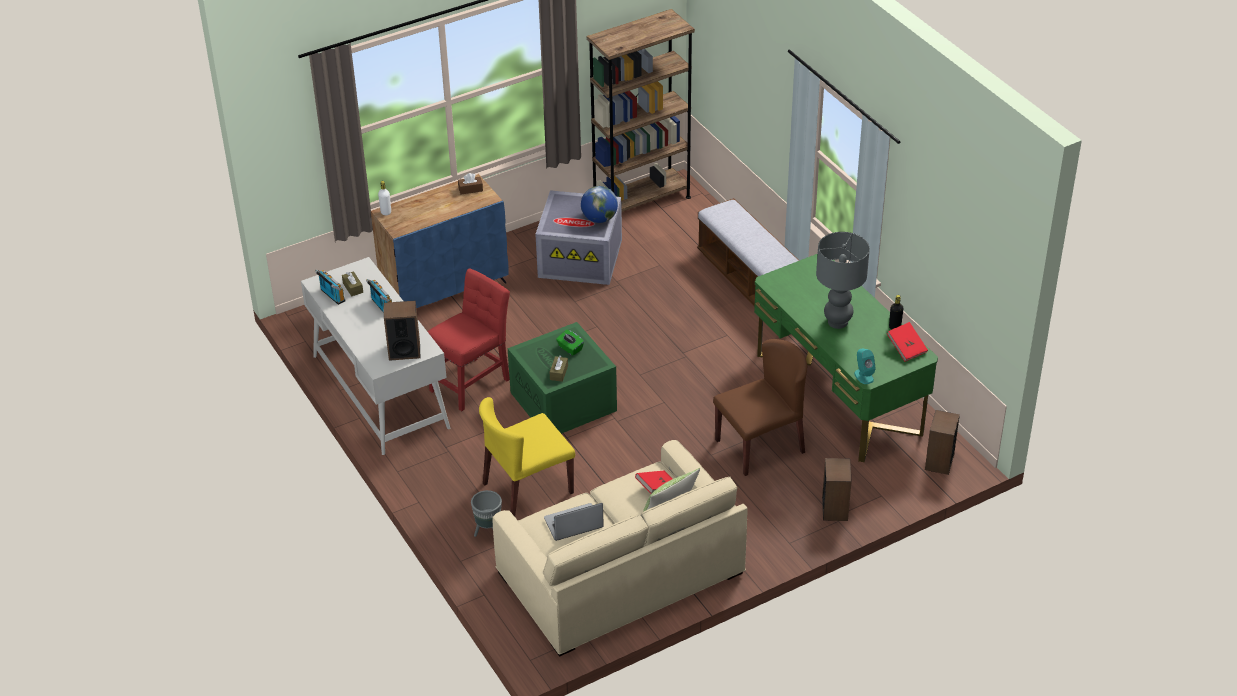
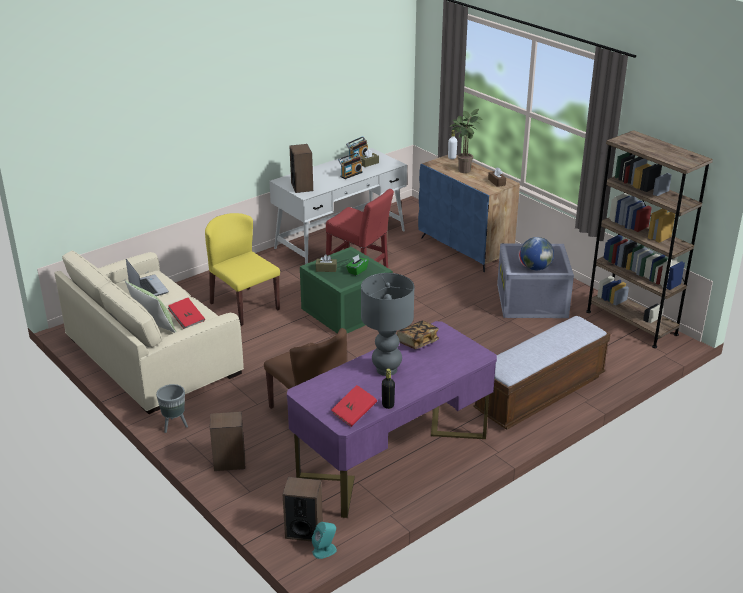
camera: 80 degrees right, 10 degrees down
(425, 208) = (463, 169): none -> potted plant
(488, 533) = (195, 296): grey planter -> grey planter (174, 426)
(792, 297) = (417, 342): none -> book
(838, 394) = (393, 456): green desk -> purple desk
(863, 376) = (305, 388): turquoise speaker -> turquoise speaker (324, 551)

